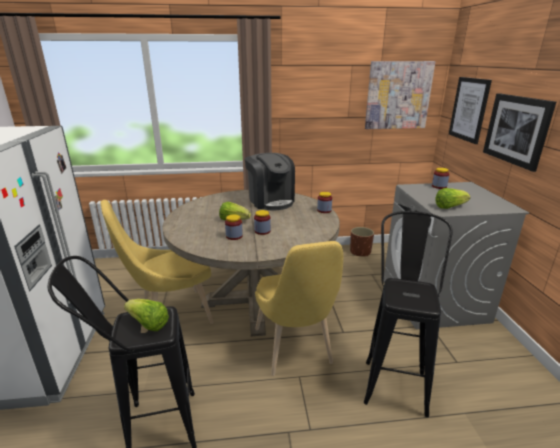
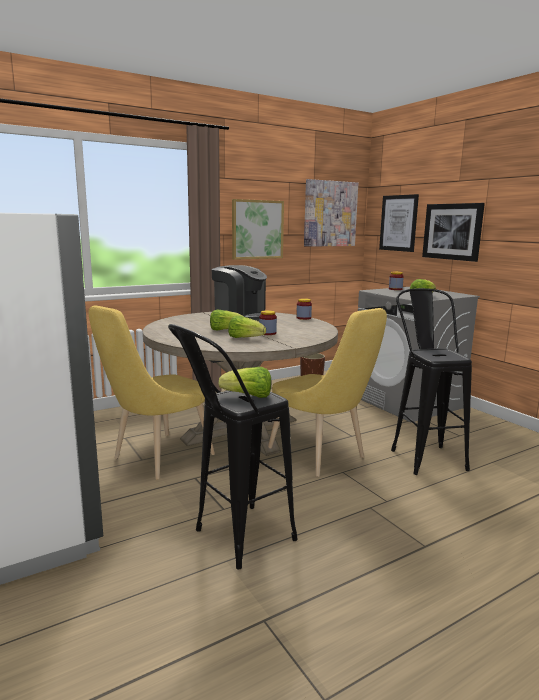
camera: 25 degrees left, 10 degrees down
(234, 236) = (245, 338): jar -> lettuce
(314, 113) = (257, 229): none -> picture

